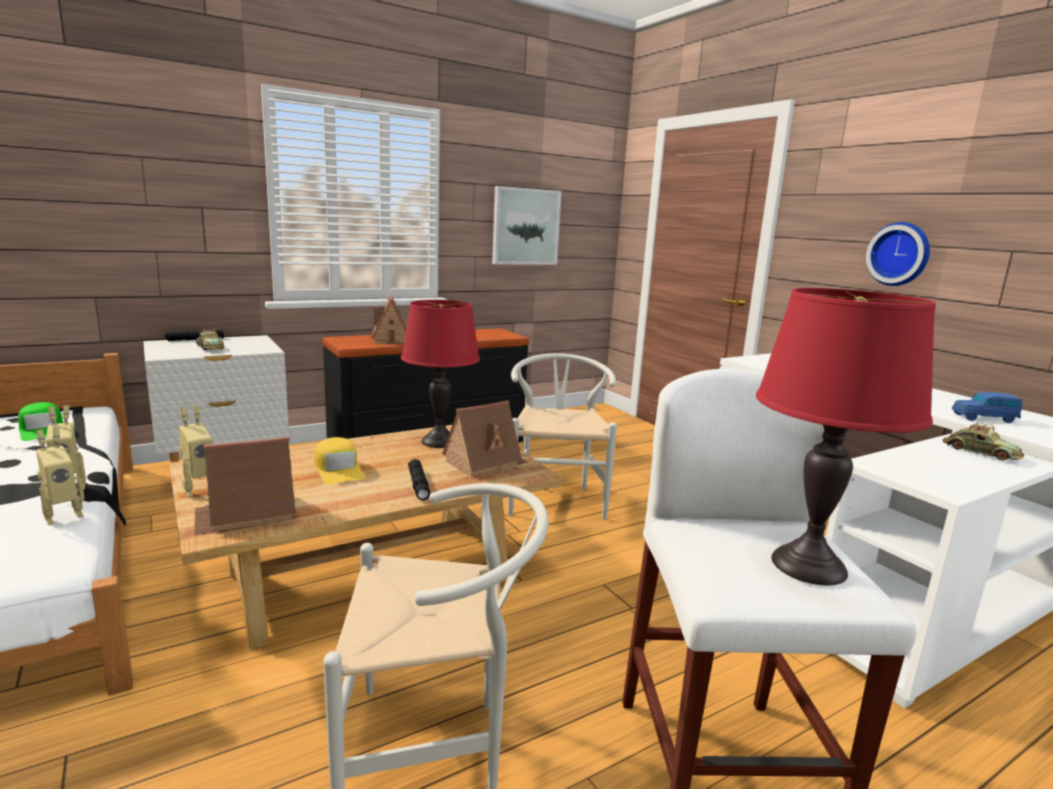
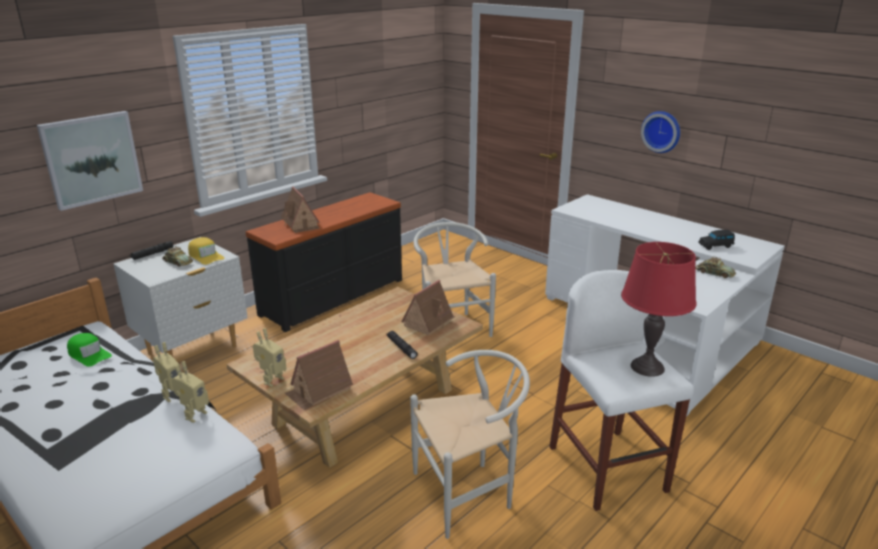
camera: 15 degrees left, 10 degrees up
(338, 470) = (343, 347): yellow cap -> yellow cap (205, 256)
(439, 441) = (387, 310): red table lamp -> none
(525, 226) = (376, 103): picture -> picture (92, 159)
(985, 418) = (716, 246): blue toy car -> black toy car

